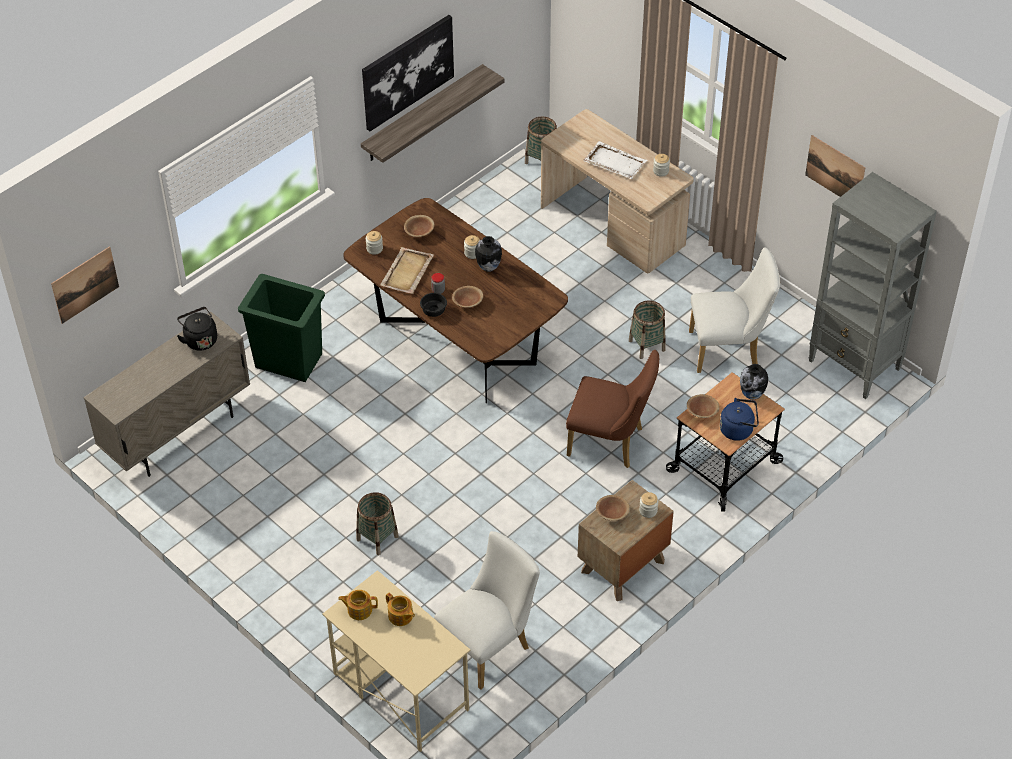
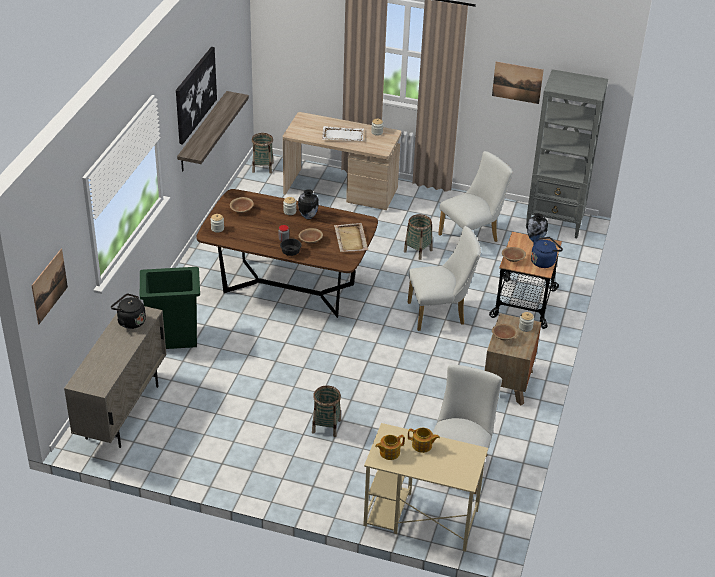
camera: 30 degrees left, 10 degrees down
(406, 272) = (252, 236): beige tray -> beige tray (350, 239)
(611, 443) = (440, 314): brown chair -> white chair

